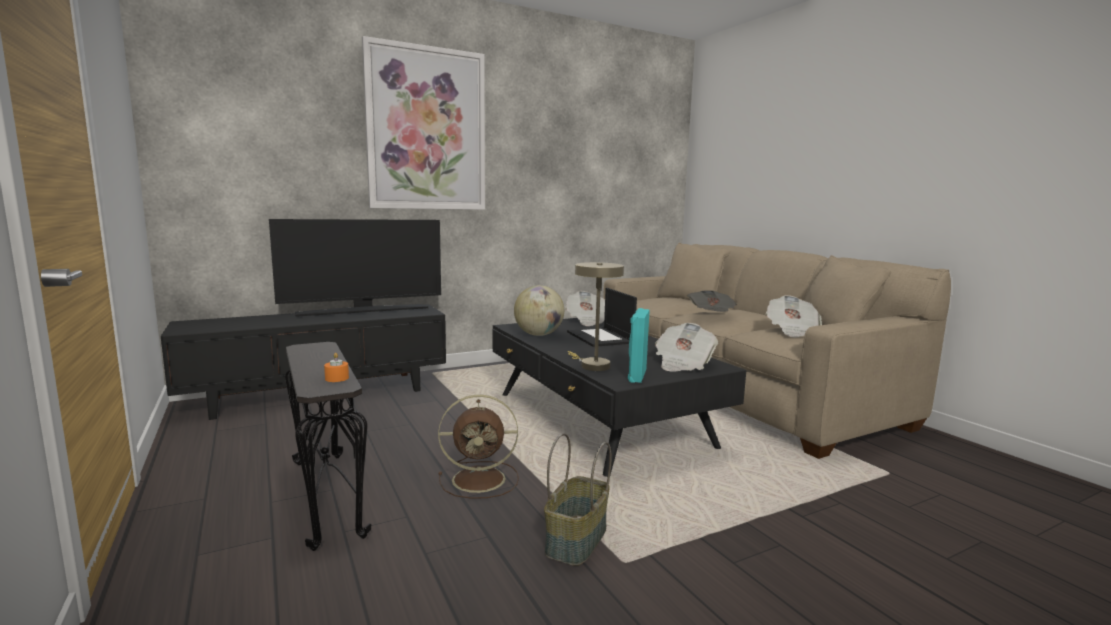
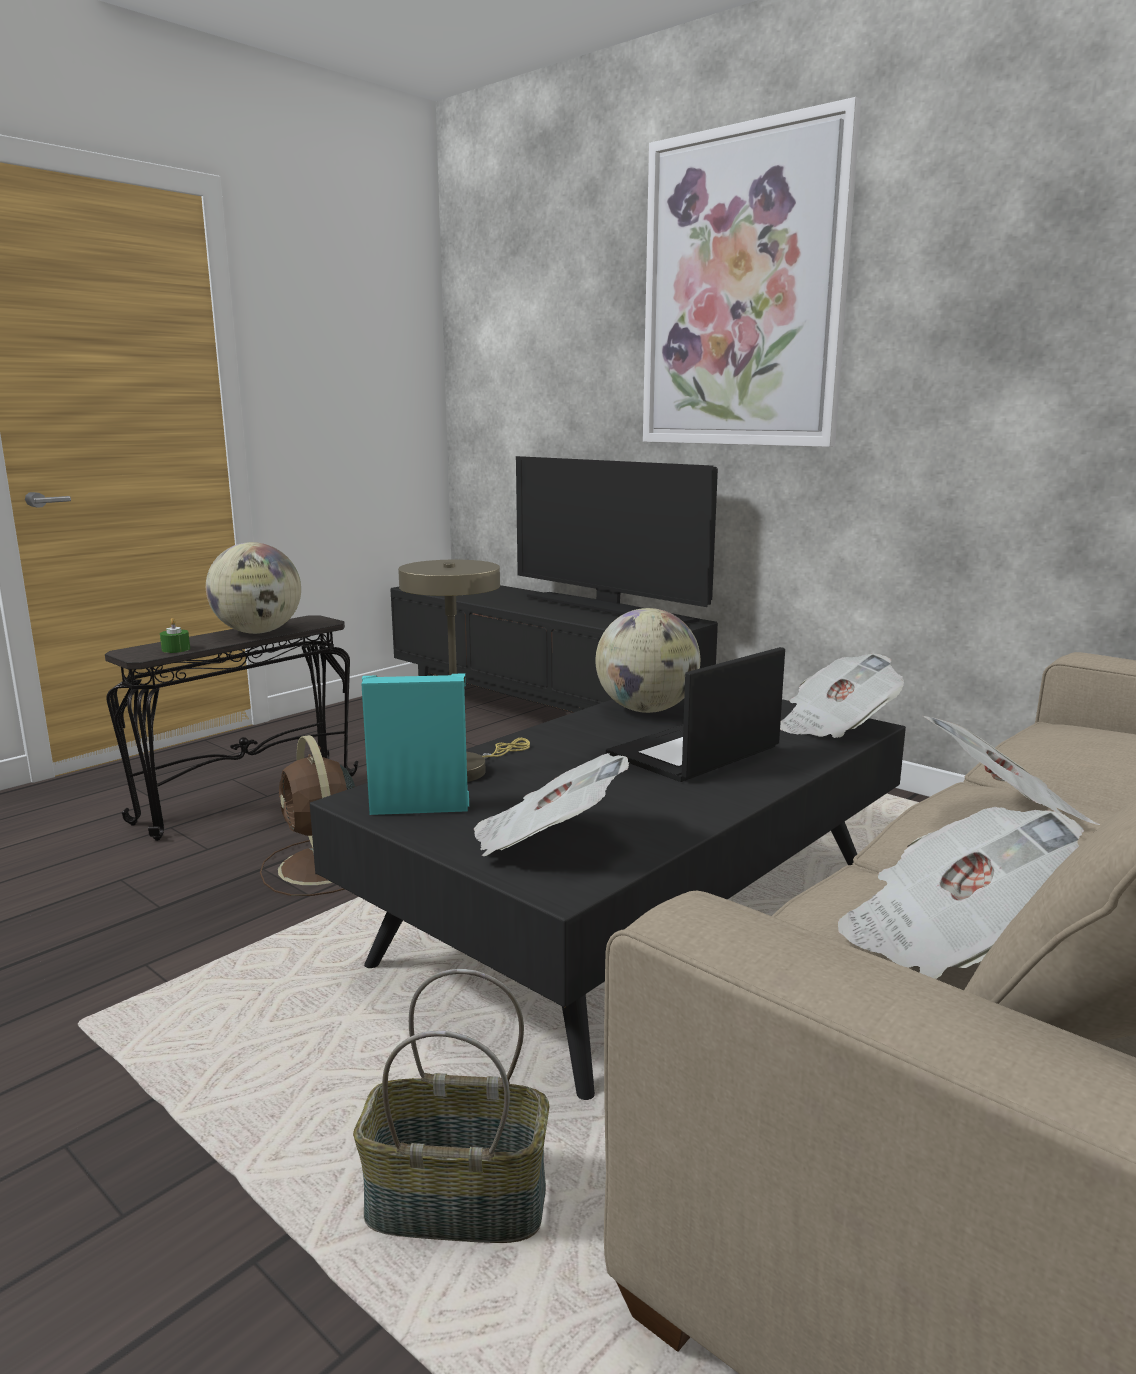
camera: 70 degrees right, 5 degrees up
(321, 359) = (258, 632): none -> globe
(337, 378) = (176, 649): orange candle -> green candle
(577, 541) = (145, 974): basket -> basket (454, 1205)

